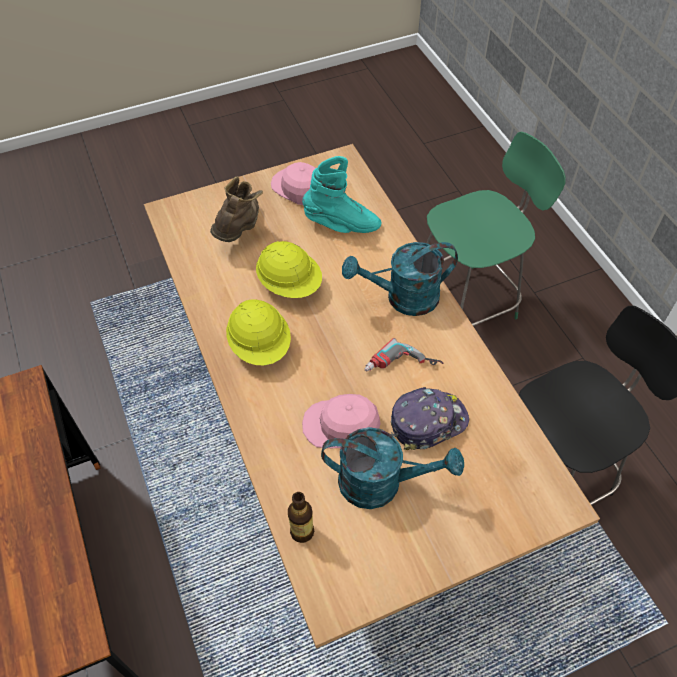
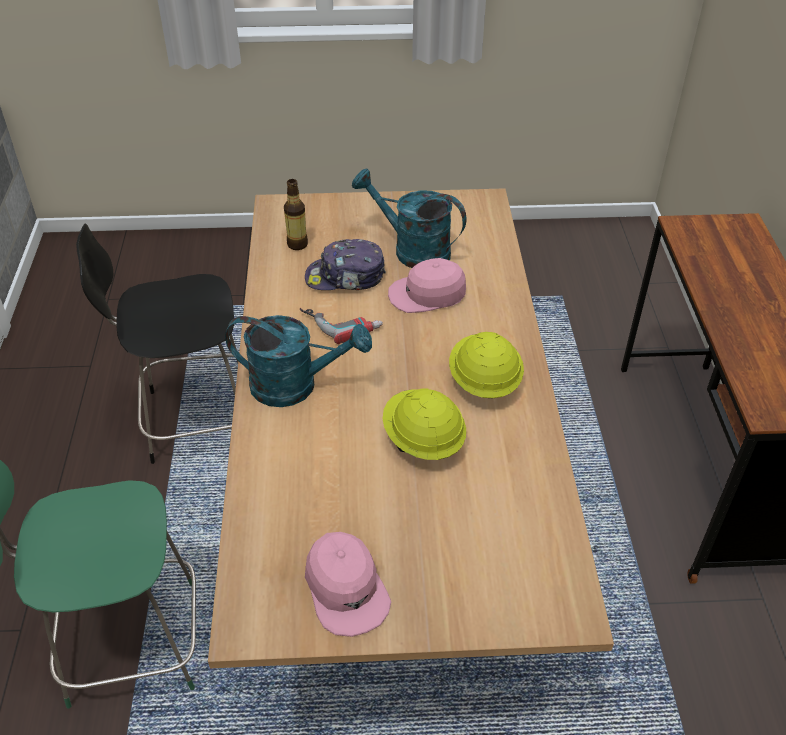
camera: 160 degrees left, 10 degrees down
(240, 231) = (465, 539): brown boot -> none
(302, 532) = (493, 239): bottle -> bottle (297, 244)
(341, 425) = (427, 294): pink cap -> pink cap turned 150 degrees clockwise
(342, 225) = (314, 503): turquoise boot -> none

